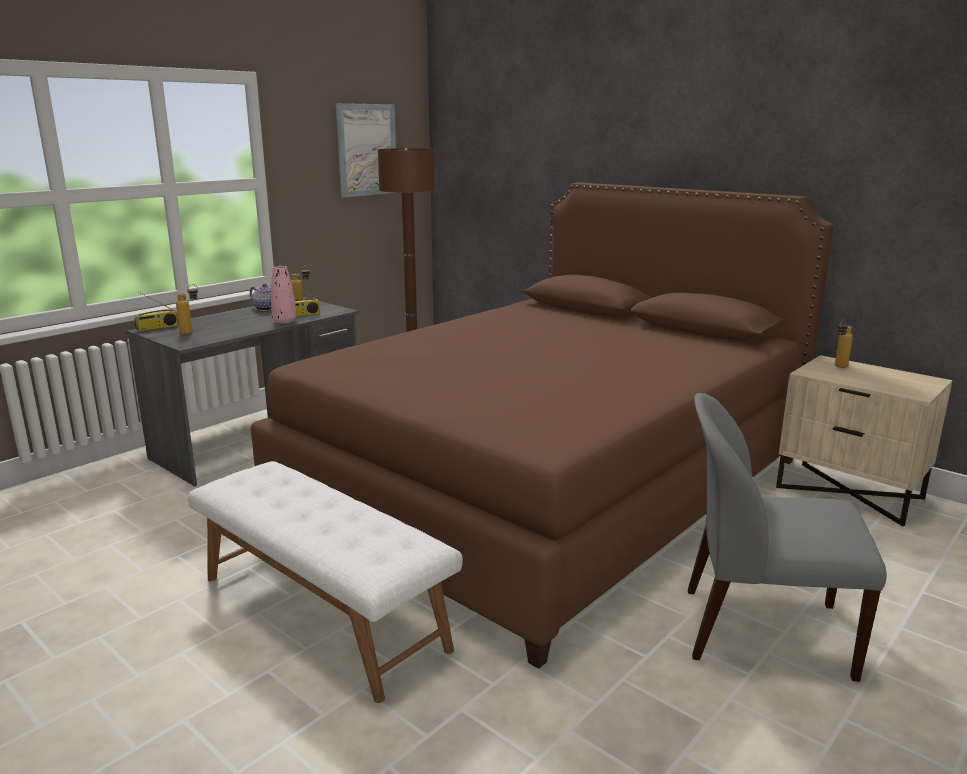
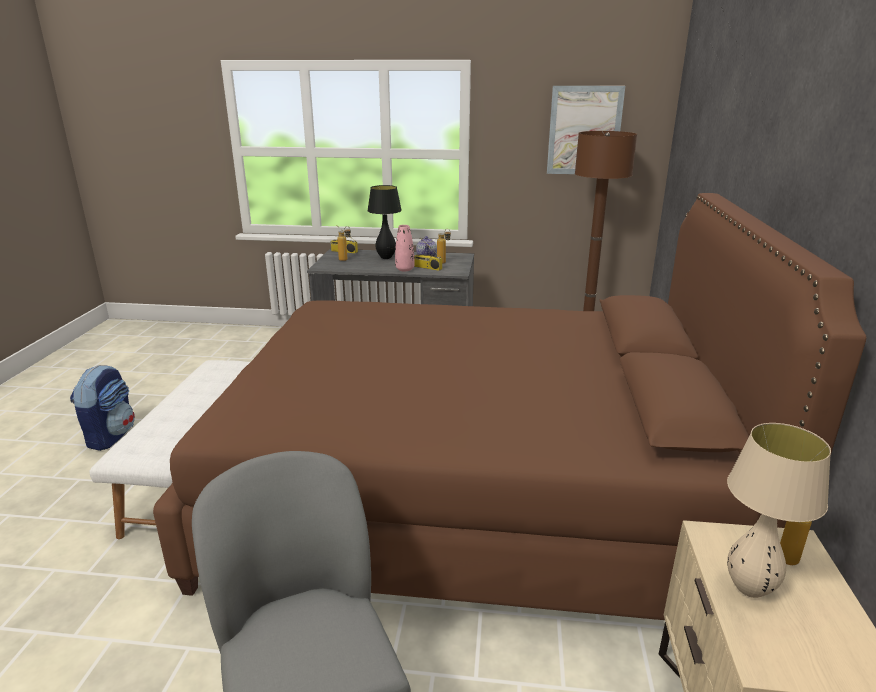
camera: 55 degrees right, 5 degrees up
(98, 674) = (111, 436): none -> backpack
(229, 319) = (386, 258): none -> black table lamp
(860, 379) = (749, 589): none -> beige table lamp

